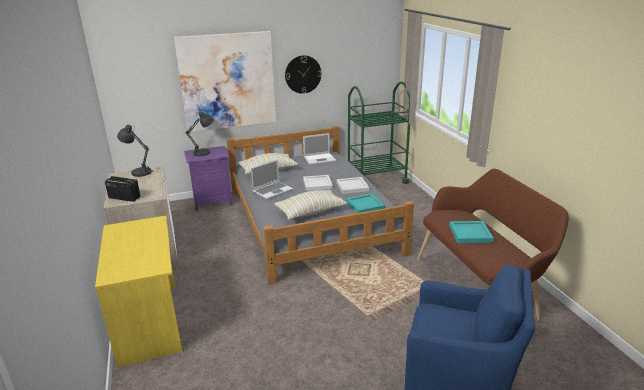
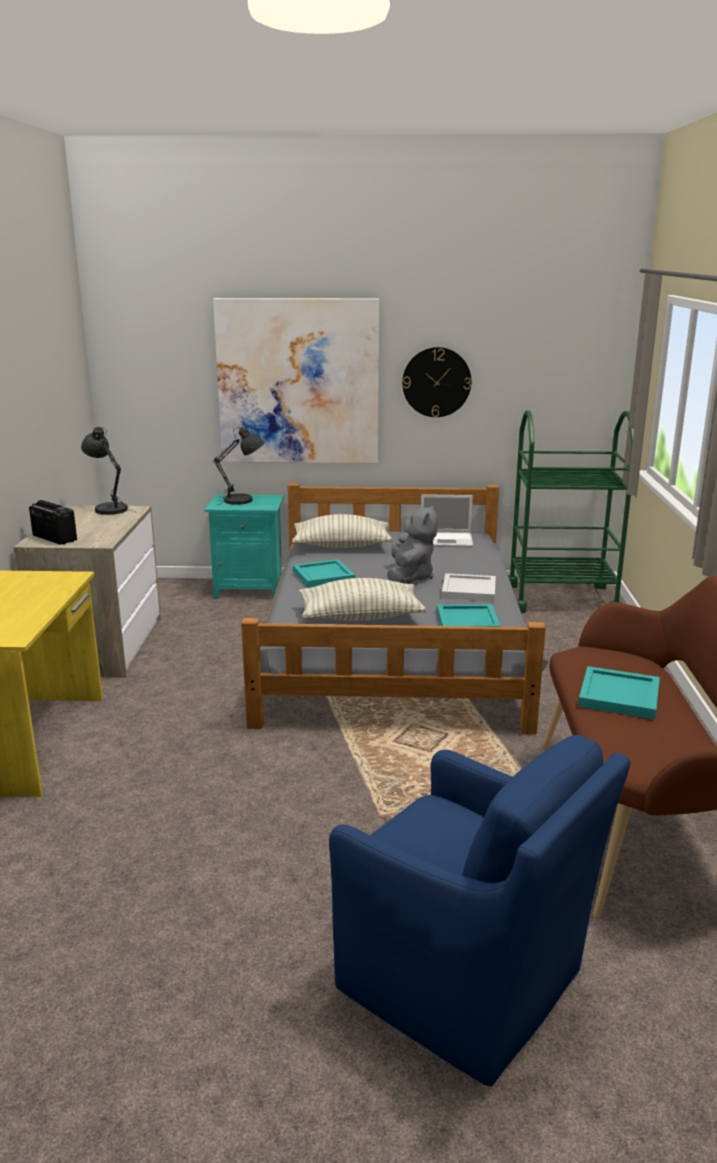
camera: 20 degrees right, 5 degrees down
(212, 201) = (249, 589): purple nightstand -> turquoise nightstand
(273, 191) = (324, 576): laptop -> turquoise tray
(318, 184) = (410, 577): white tray -> grey plush toy

